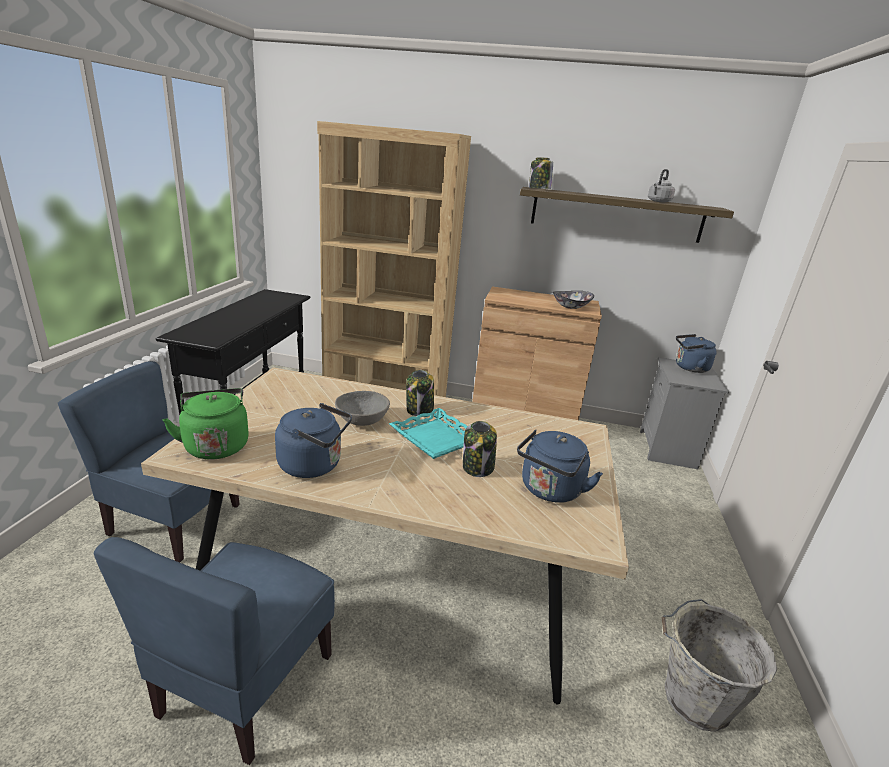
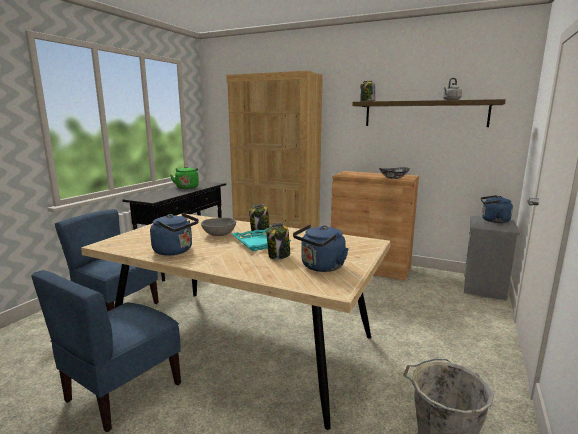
camera: 15 degrees right, 10 degrees down
(216, 445) = (125, 242): green kettle -> green kettle (187, 187)

